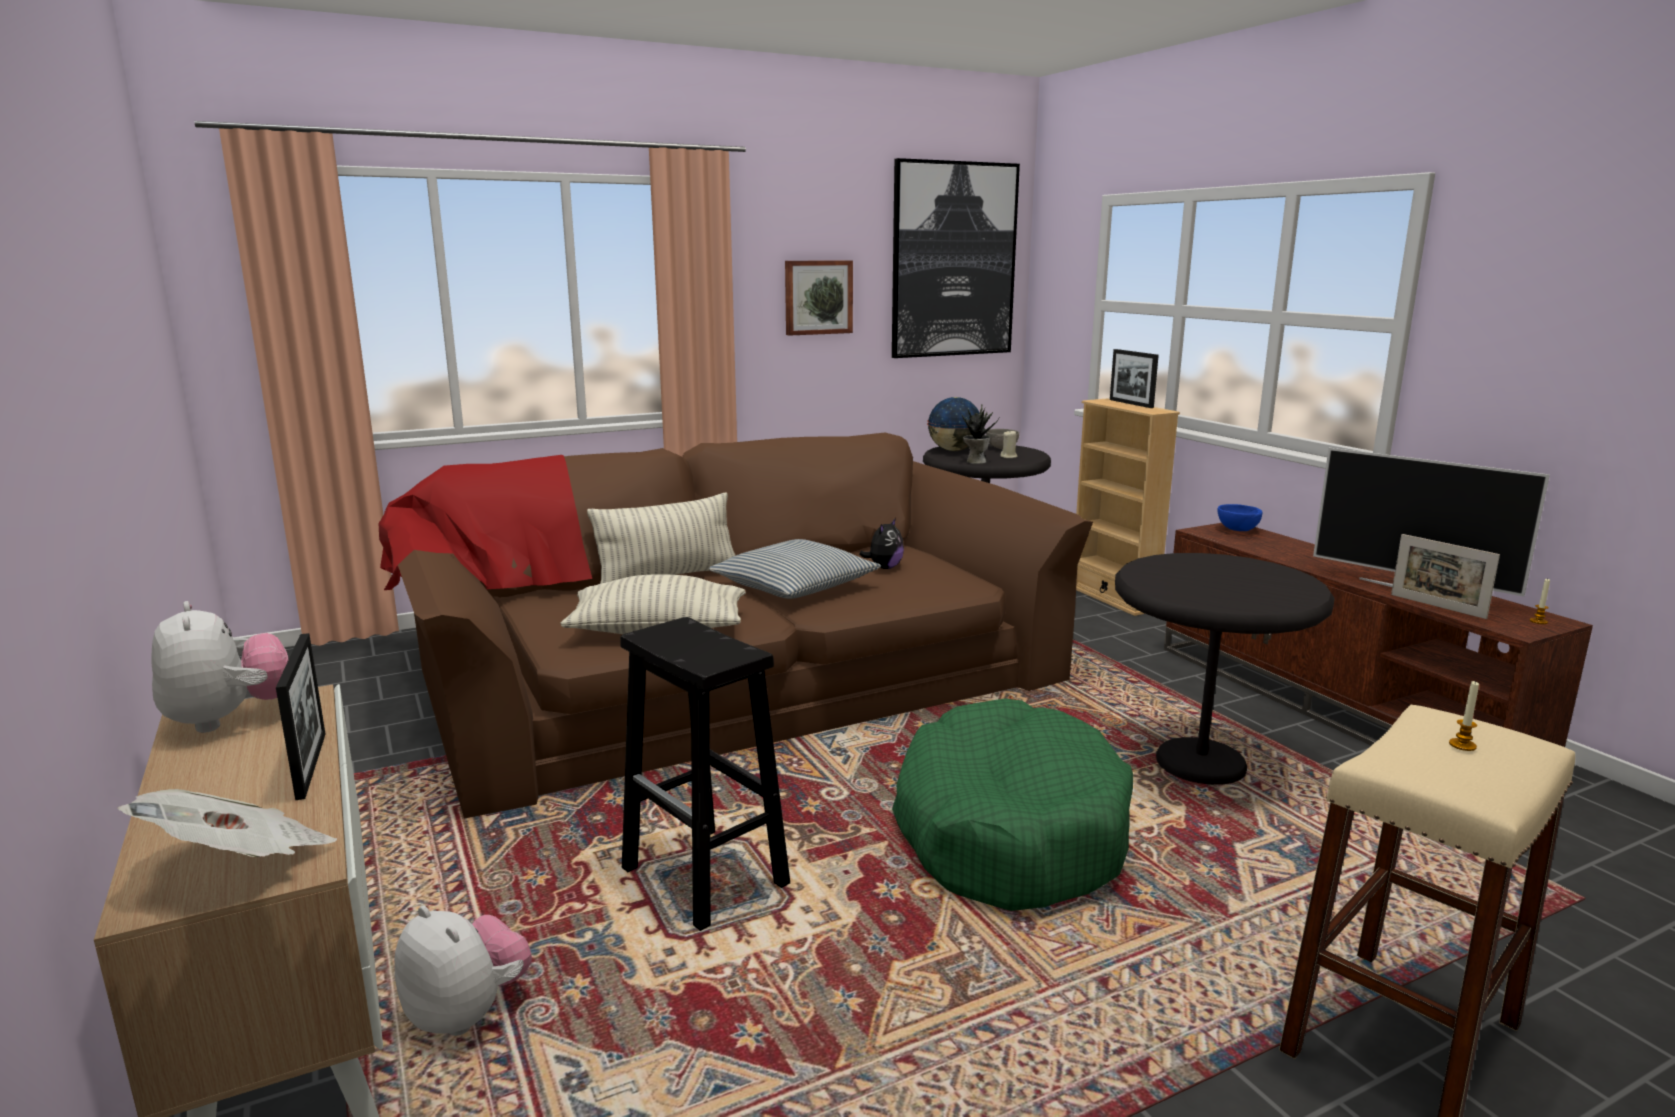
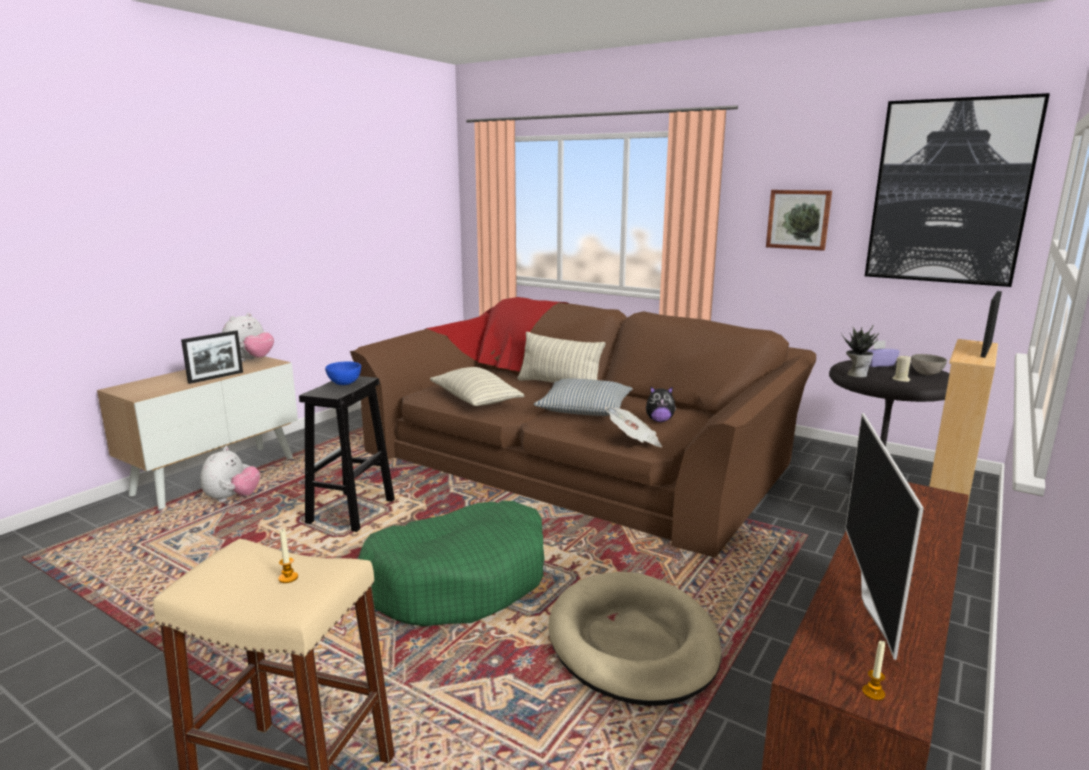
camera: 60 degrees right, 0 degrees up
(242, 862) = (142, 389): newspaper -> newspaper (634, 441)
(954, 450) = (877, 364): globe -> purple tissue box
(1200, 765) = (632, 642): black side table -> beige dog bed
(1238, 530) = (931, 499): blue bowl -> blue bowl (344, 383)
(1437, 606) = (828, 619): picture frame -> none

